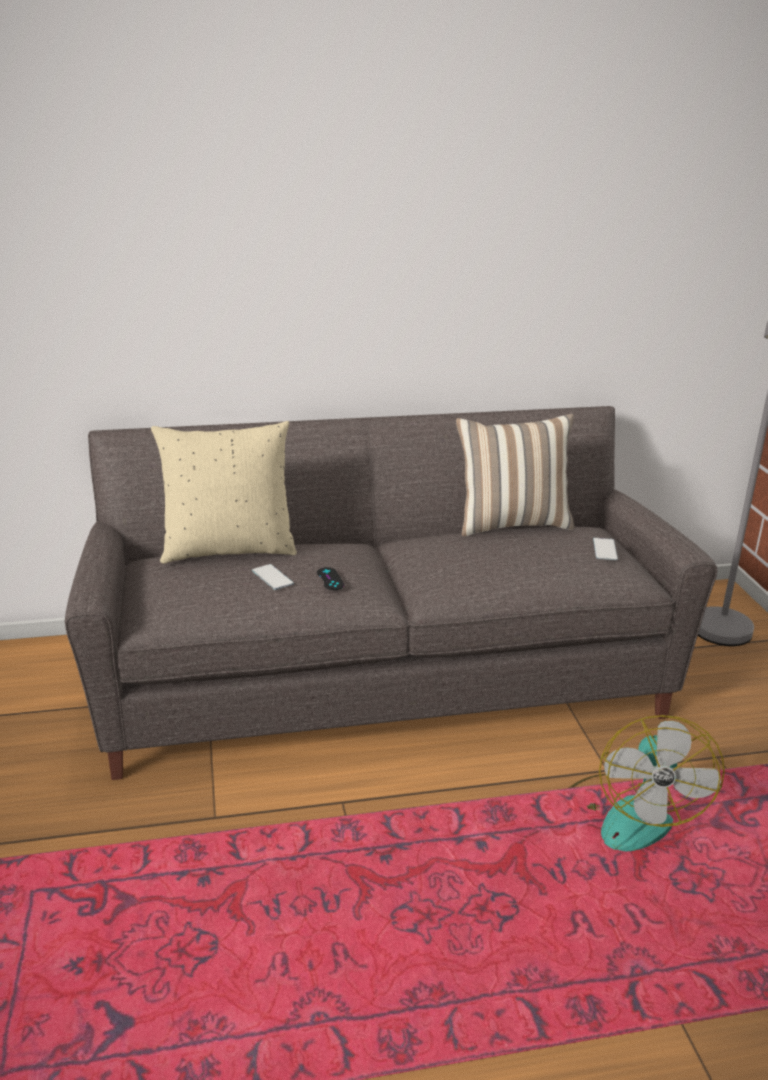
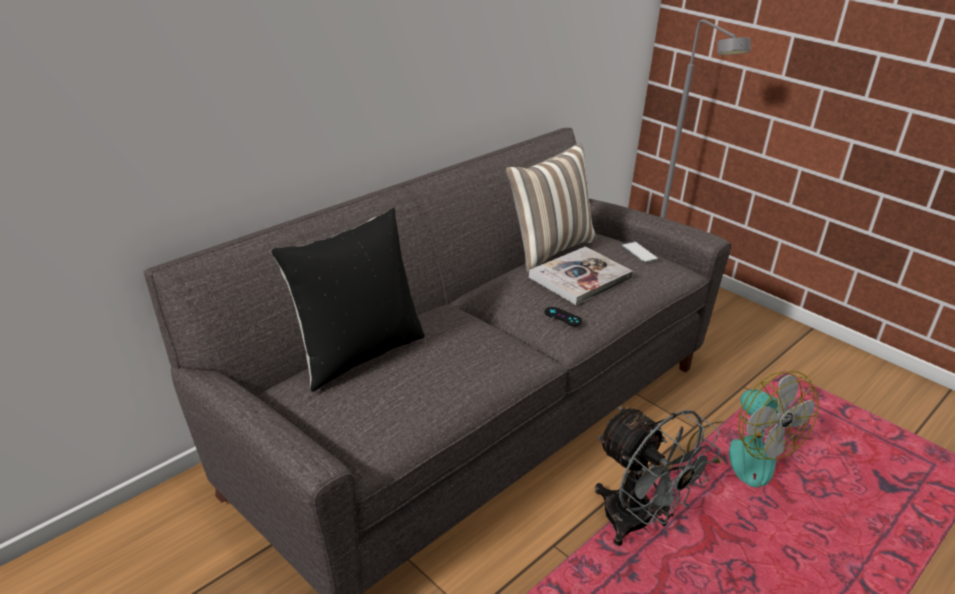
camera: 35 degrees left, 5 degrees up
(228, 549) = (356, 353): beige pillow -> black pillow
(272, 577) = (437, 368): phone -> none
(330, 579) = (485, 351): black game controller -> black game controller (563, 317)
(442, 822) = (637, 524): none -> grey fan
(503, 552) = (580, 278): none -> book

